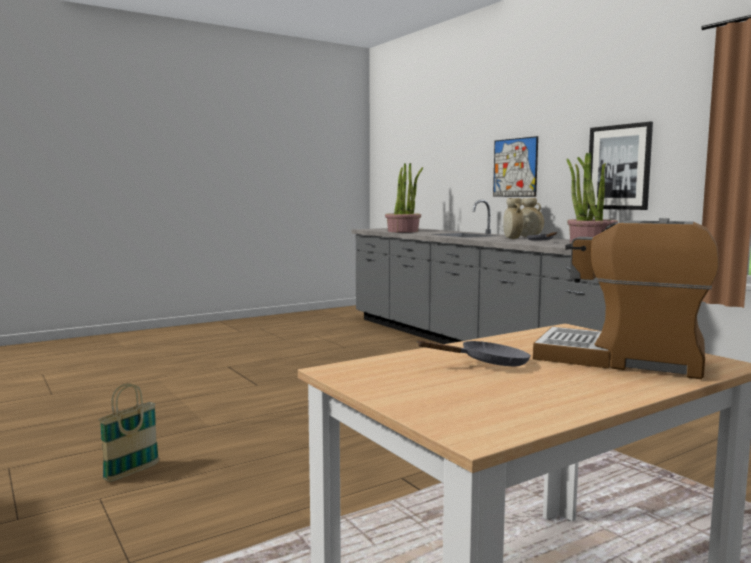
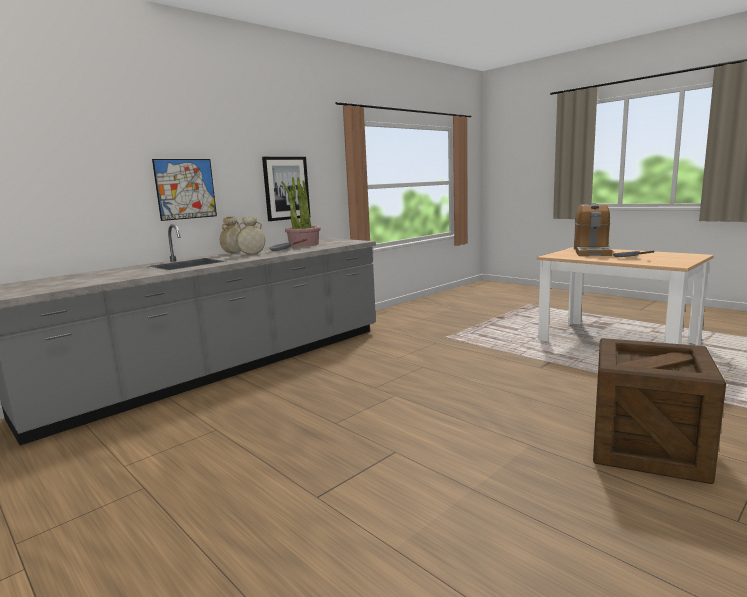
camera: 100 degrees left, 5 degrees up
(132, 472) = (647, 448): basket -> crate
(403, 231) = (96, 280): potted plant -> none

